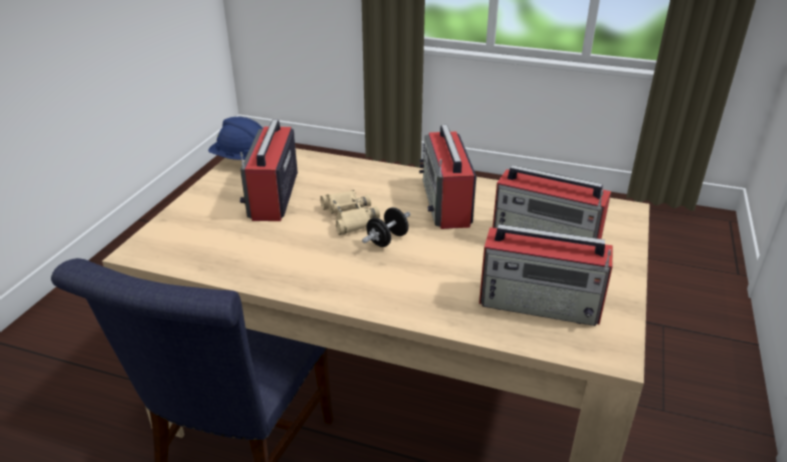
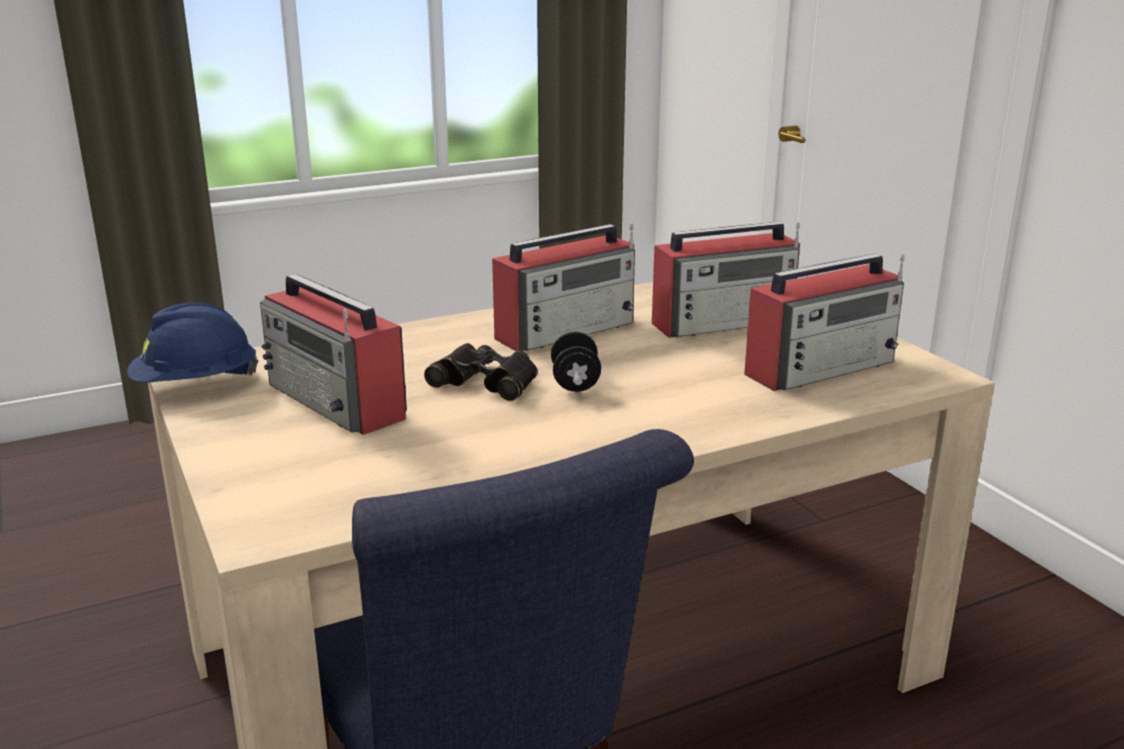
camera: 45 degrees left, 10 degrees down
(349, 217) = (485, 382): beige binoculars -> black binoculars
(446, 203) = (567, 330): radio -> radio turned 75 degrees counterclockwise

